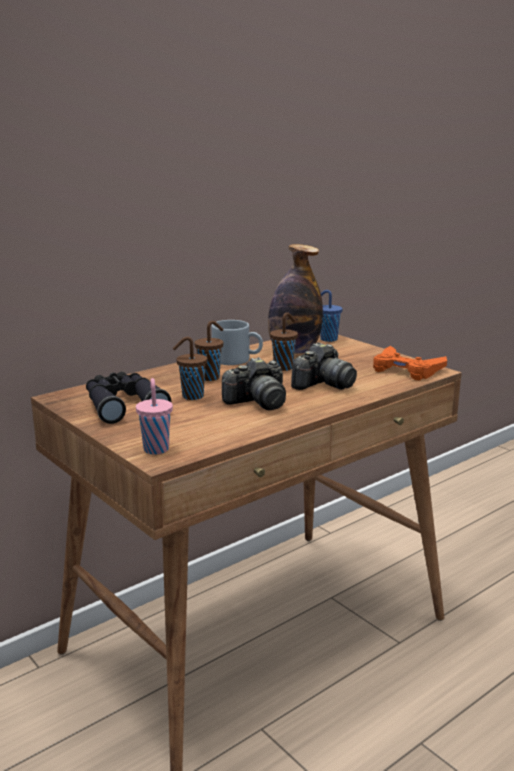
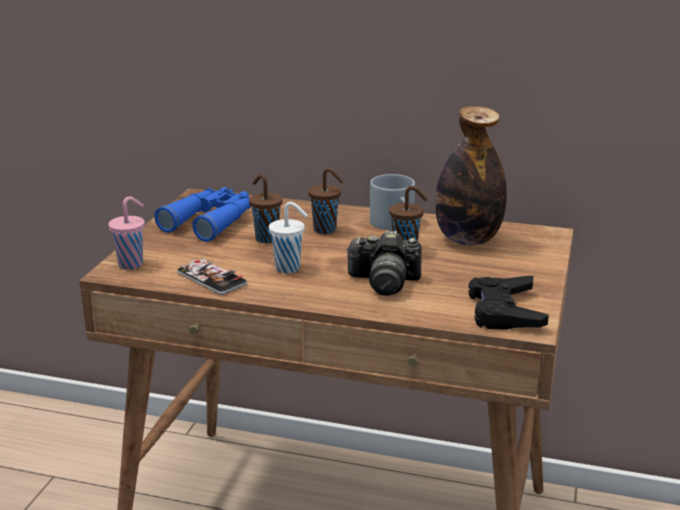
camera: 55 degrees right, 5 degrees up
(123, 405) = (211, 222): black binoculars -> blue binoculars
(234, 428) = (211, 278): none -> phone
(258, 402) = (289, 268): camera -> white cup
(327, 339) = (539, 243): blue cup -> none
(406, 370) = (504, 311): orange game controller -> black game controller

